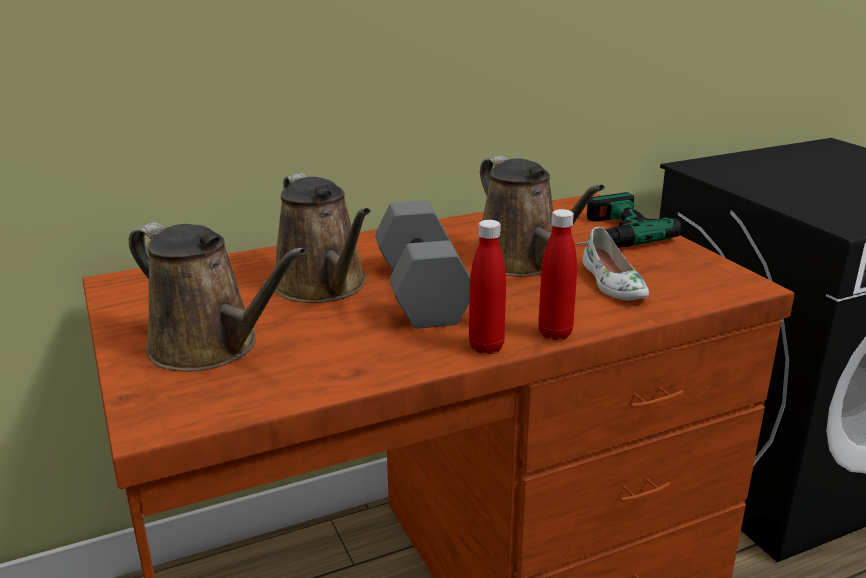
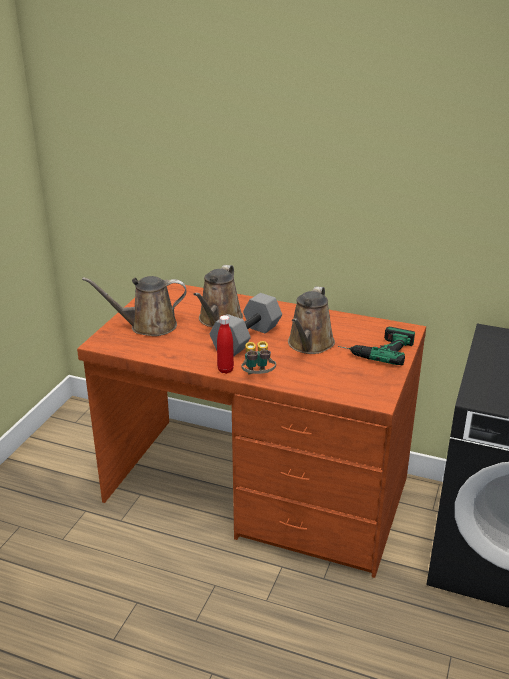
camera: 45 degrees right, 5 degrees up
(210, 347) = (148, 326): brown watering can -> brown watering can turned 90 degrees clockwise
(555, 333) = (257, 378): red bottle -> binoculars
(612, 283) = (324, 371): white shoe -> none

